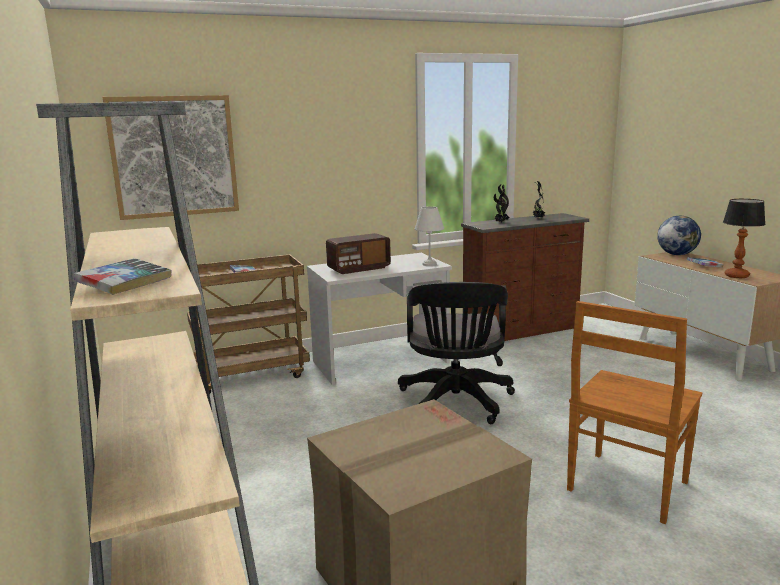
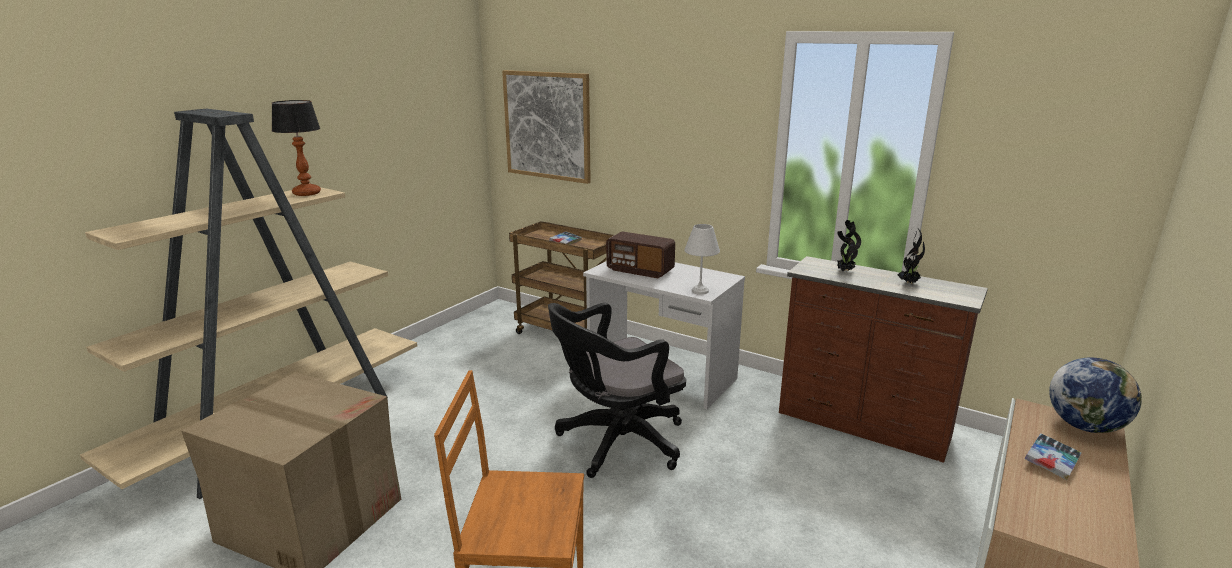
camera: 55 degrees right, 5 degrees up
(125, 283) = (142, 226): book -> none
(736, 276) = (1031, 500): table lamp -> table lamp (307, 193)

